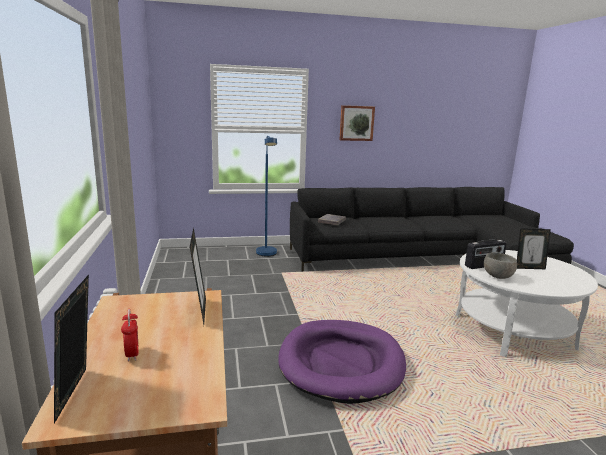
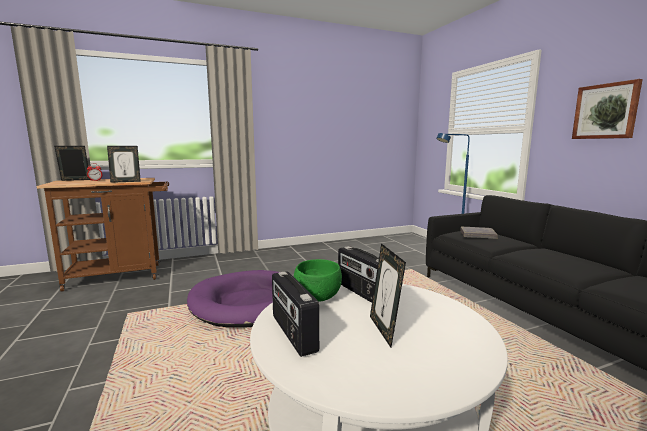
camera: 80 degrees right, 5 degrees down
(498, 277) = (317, 298): grey bowl -> green bowl
(548, 286) = (292, 333): none -> radio

